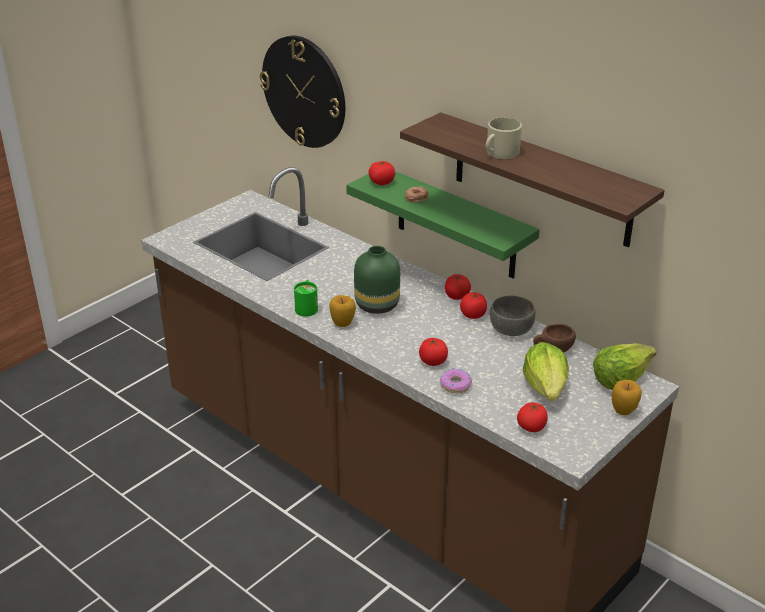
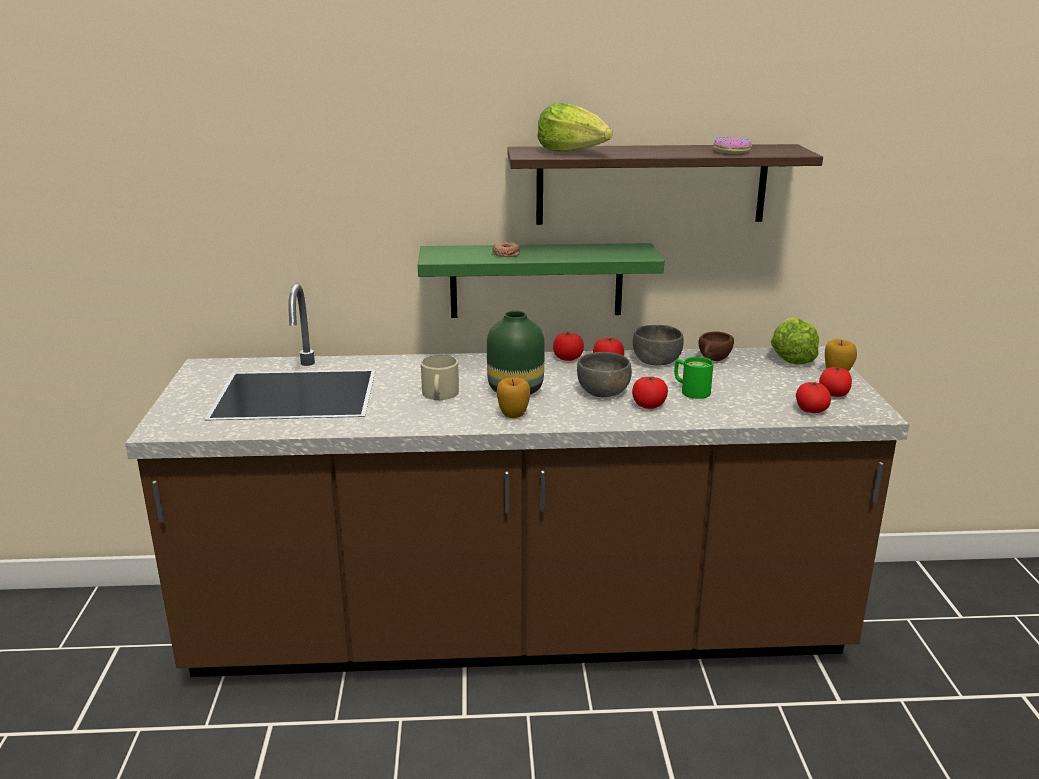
camera: 45 degrees left, 10 degrees down
(304, 91) = (278, 187): wall clock -> none
(307, 307) = (452, 418): green mug -> green mug (690, 391)
(381, 182) = (449, 254): tomato -> tomato (833, 394)
(425, 335) = (603, 392): none -> grey bowl
(455, 385) = (701, 412): donut -> donut (731, 151)
(499, 153) = (634, 152): beige mug -> beige mug (439, 394)
(546, 388) = (763, 383): lettuce -> lettuce (573, 152)

